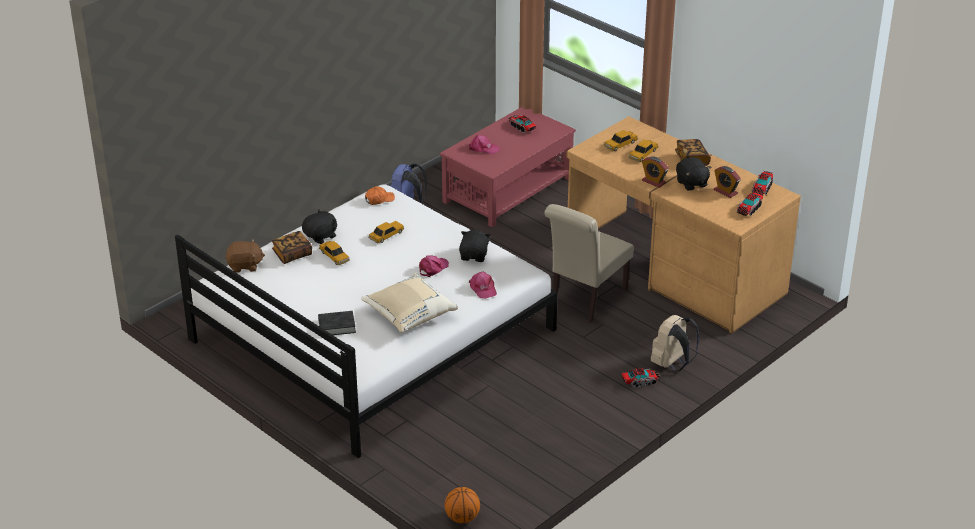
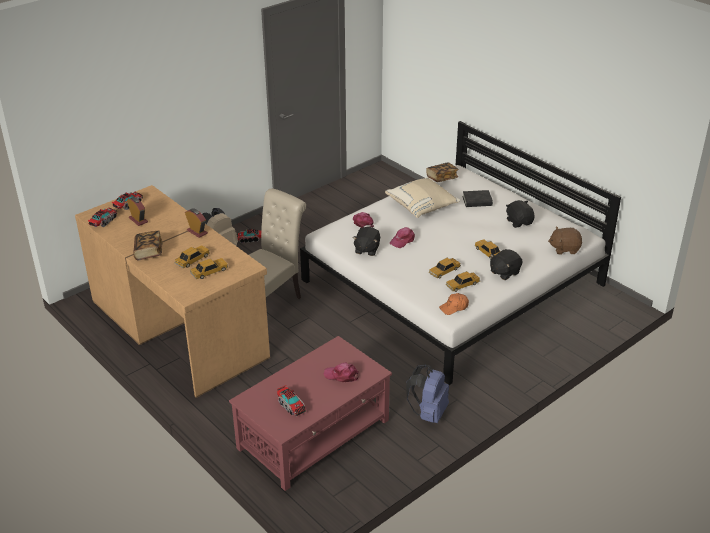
camera: 175 degrees left, 0 degrees up
(292, 254) = (526, 257): book -> book (442, 178)
(368, 222) = (462, 285): none -> toy car
(462, 518) = (388, 172): basketball -> none
(691, 183) = (163, 229): black plush toy -> black plush toy (519, 222)

